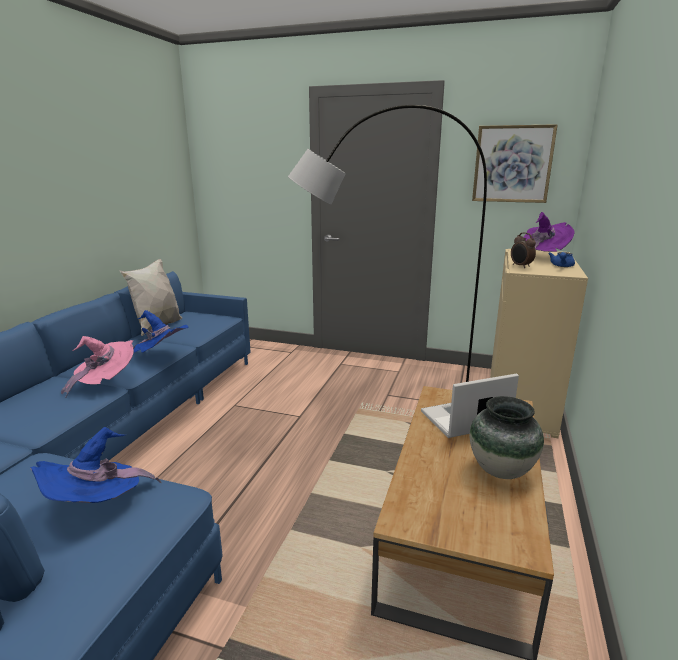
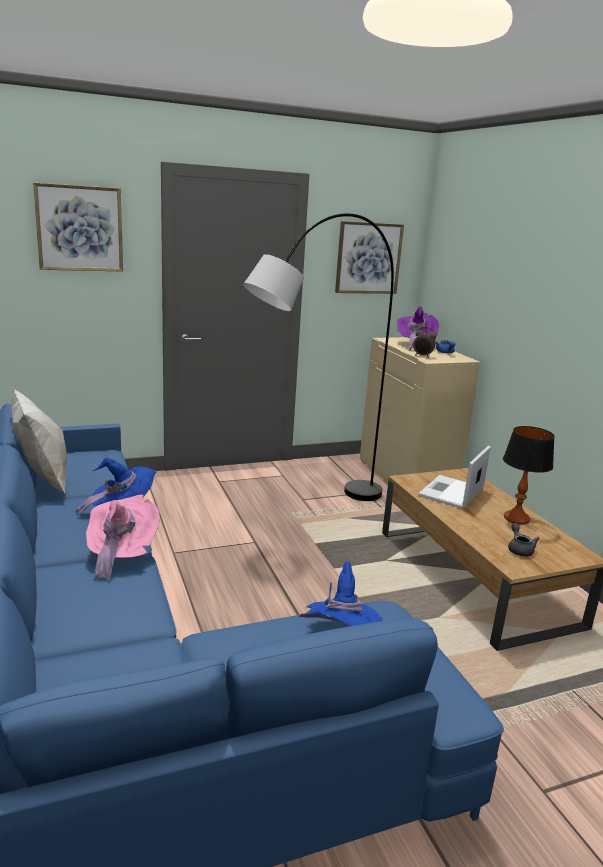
camera: 40 degrees left, 0 degrees up
(252, 147) = (79, 228): none -> picture
(443, 504) = (519, 549): none -> grey teapot
(501, 470) = (516, 518): vase -> table lamp

